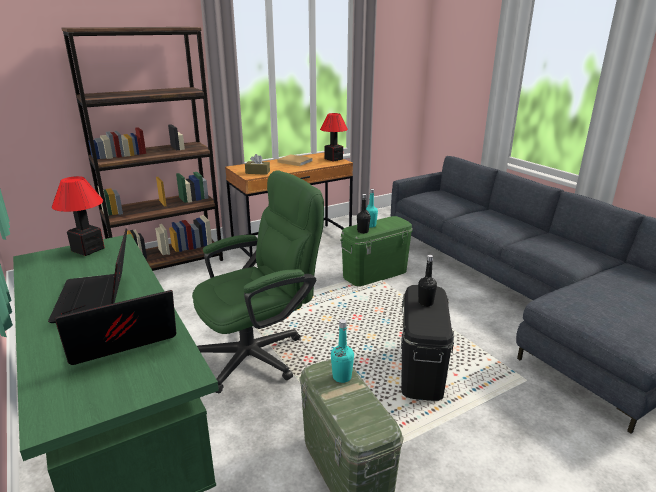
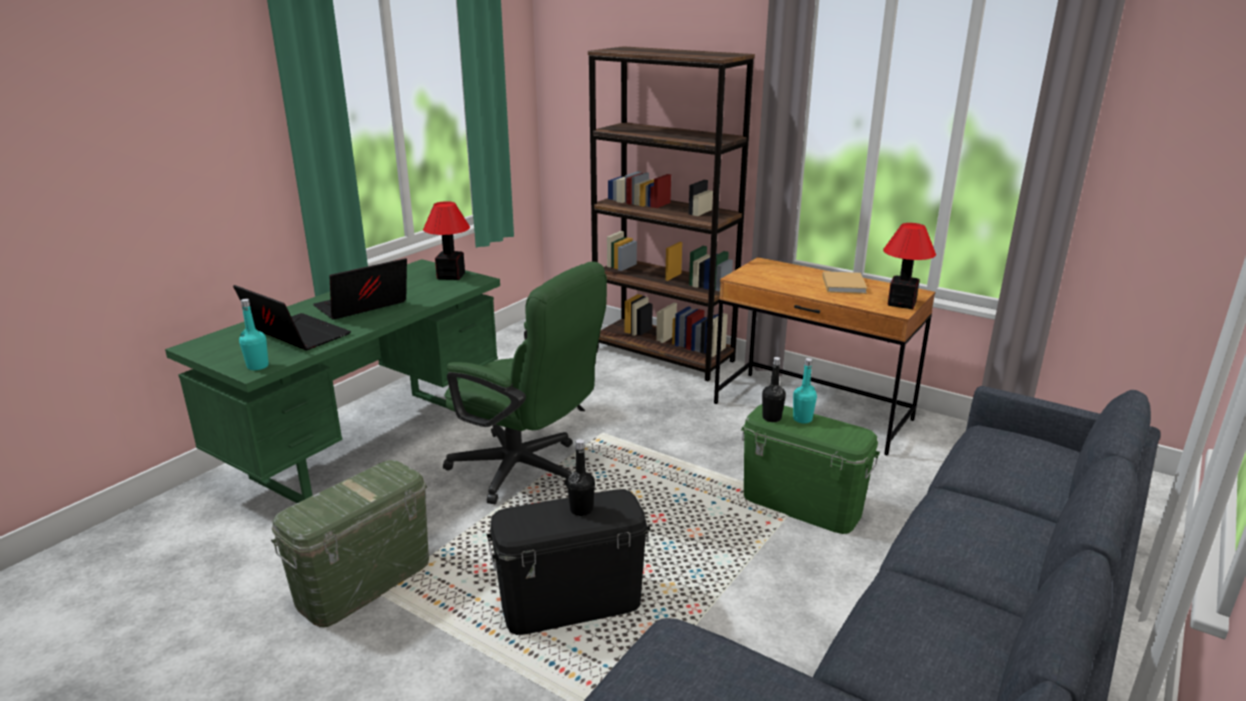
camera: 65 degrees right, 0 degrees up
(257, 172) = (759, 277): brown tissue box -> none
(342, 377) = (382, 484): turquoise bottle -> turquoise bottle (258, 366)

